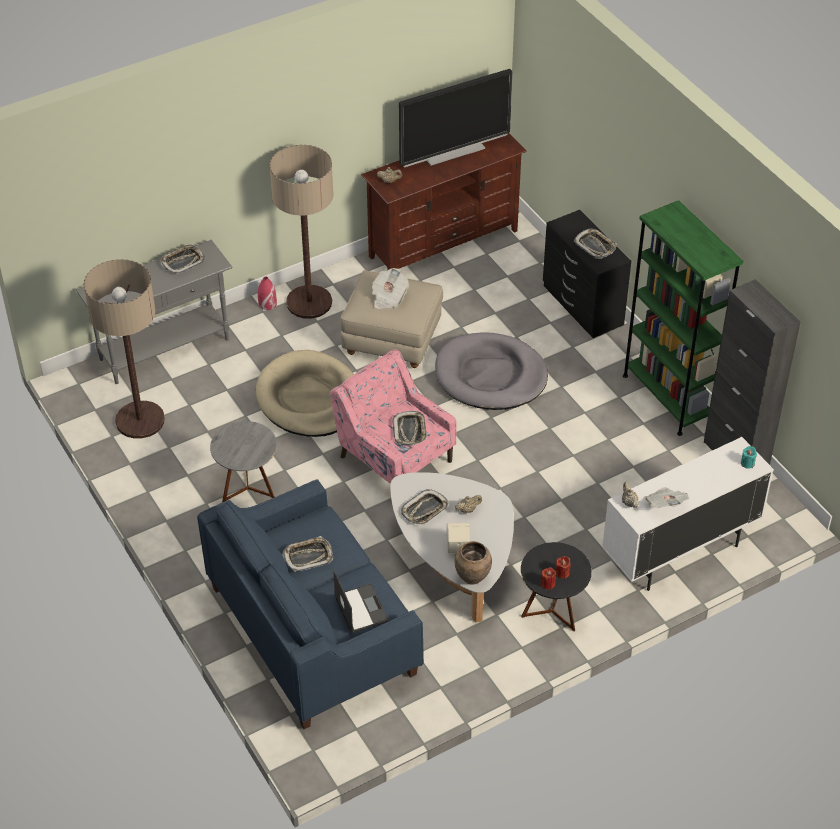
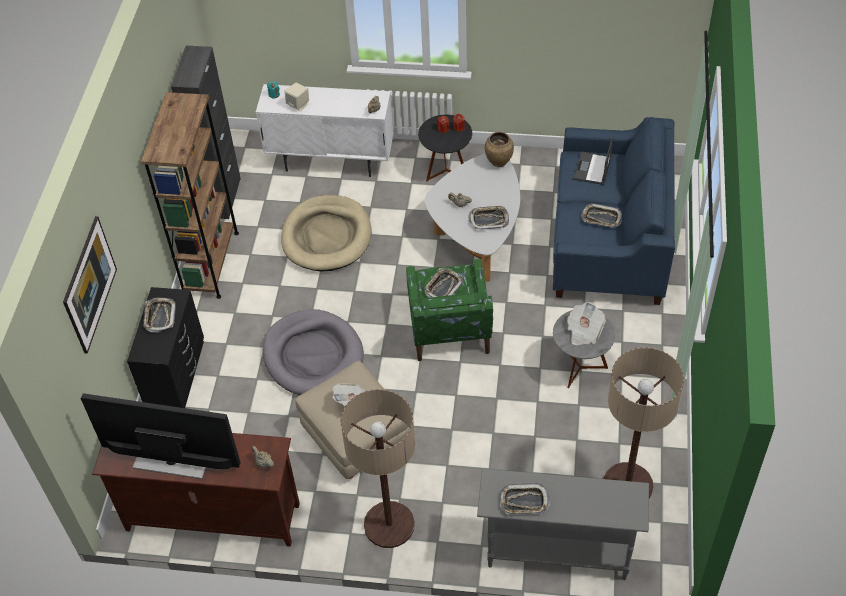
camera: 140 degrees left, 5 degrees up
(267, 304) = (427, 548): red vase -> none
(309, 398) = (470, 421): beige dog bed -> beige dog bed (327, 236)
(395, 458) = (449, 330): pink armchair -> green armchair
(457, 548) = (491, 184): beige speaker -> beige speaker (298, 105)
(587, 122) = (94, 297): none -> picture
(665, 505) = (354, 97): newspaper -> newspaper (584, 331)
(667, 397) = (211, 263): green bookcase -> brown bookcase

